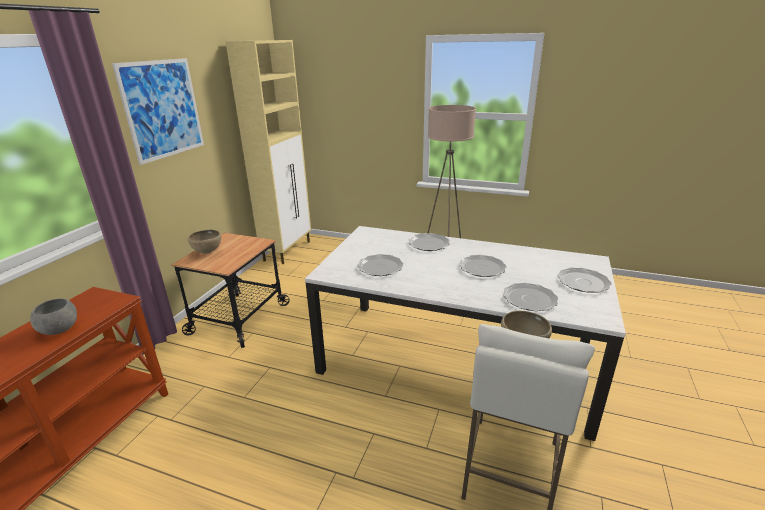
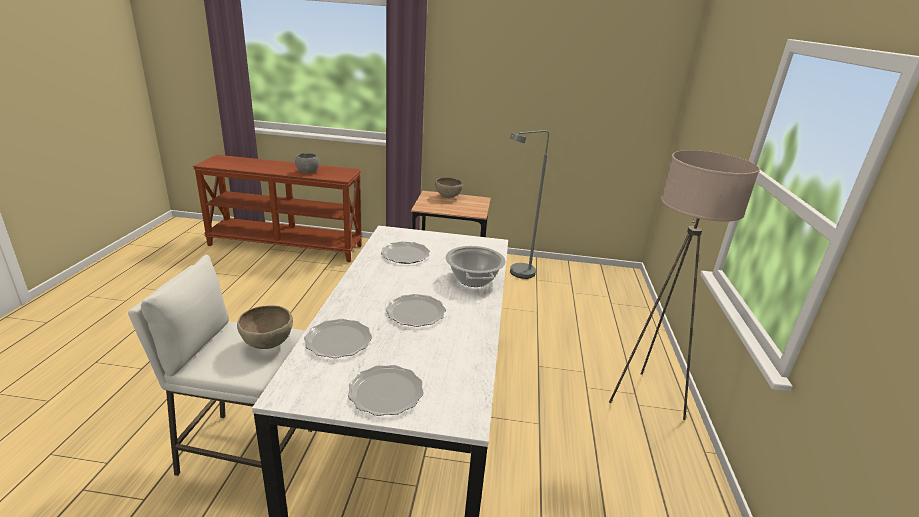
camera: 75 degrees right, 0 degrees up
(163, 109) = (486, 71): picture -> none
(273, 282) = (517, 274): none -> grey floor lamp
(288, 250) = (589, 271): beige cabinet -> none
(428, 244) = (473, 279): plate -> cooking pot

